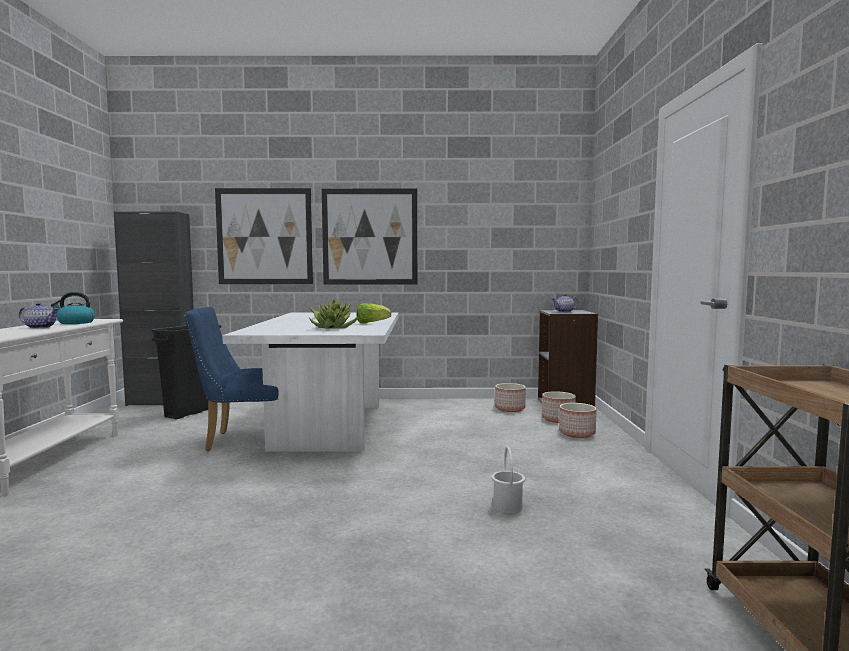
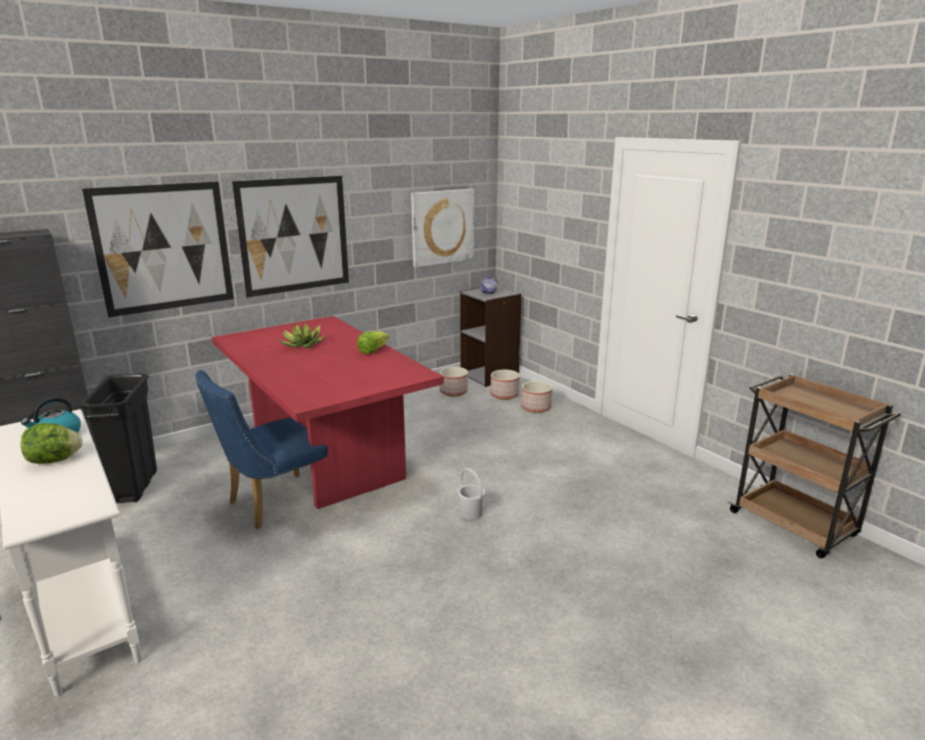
camera: 35 degrees left, 15 degrees up
(40, 327) = (54, 460): teapot -> lettuce
(330, 425) = (328, 458): white dining table -> red dining table
(333, 328) = (368, 372): potted plant -> none
(507, 506) = (577, 495): white bucket -> white bucket (471, 513)
(521, 243) = (442, 227): none -> picture

